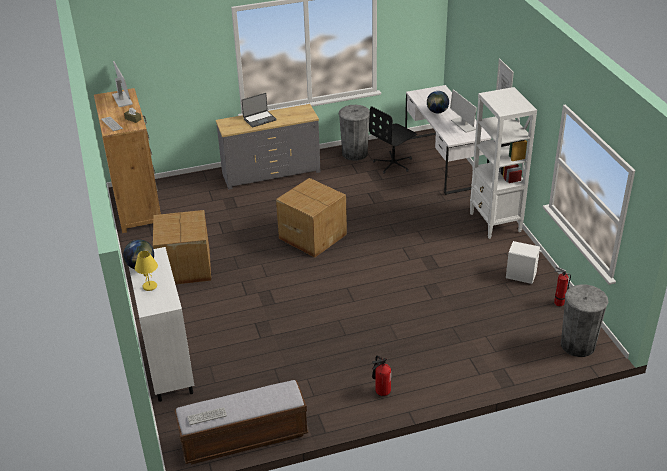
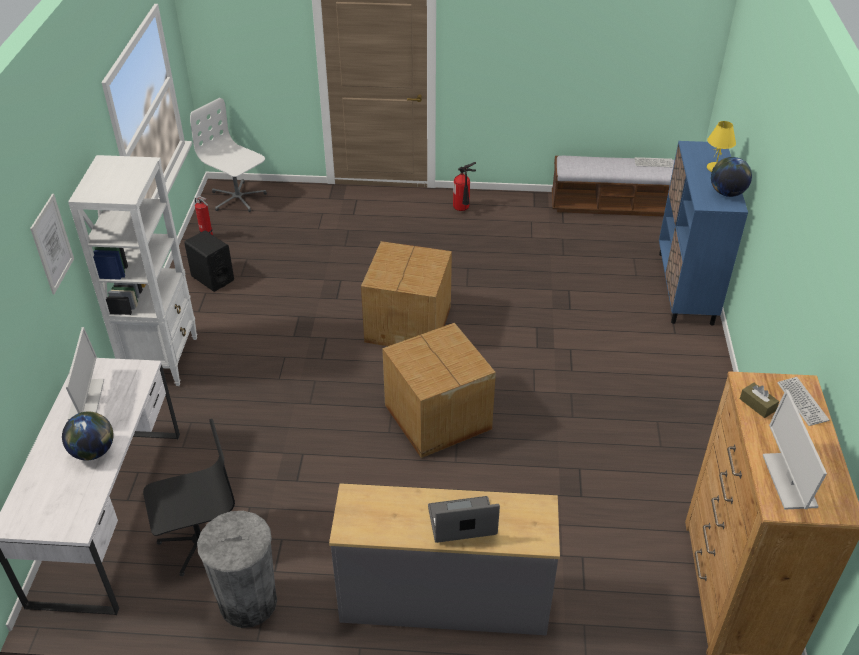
camera: 160 degrees left, 5 degrees up
(168, 365) = (685, 288): white cabinet -> blue cabinet
(184, 268) = (653, 418): cardboard box -> cardboard box (409, 323)
(521, 275) = (212, 278): white speaker -> black speaker
(578, 345) = (237, 198): grey trash can -> white office chair

